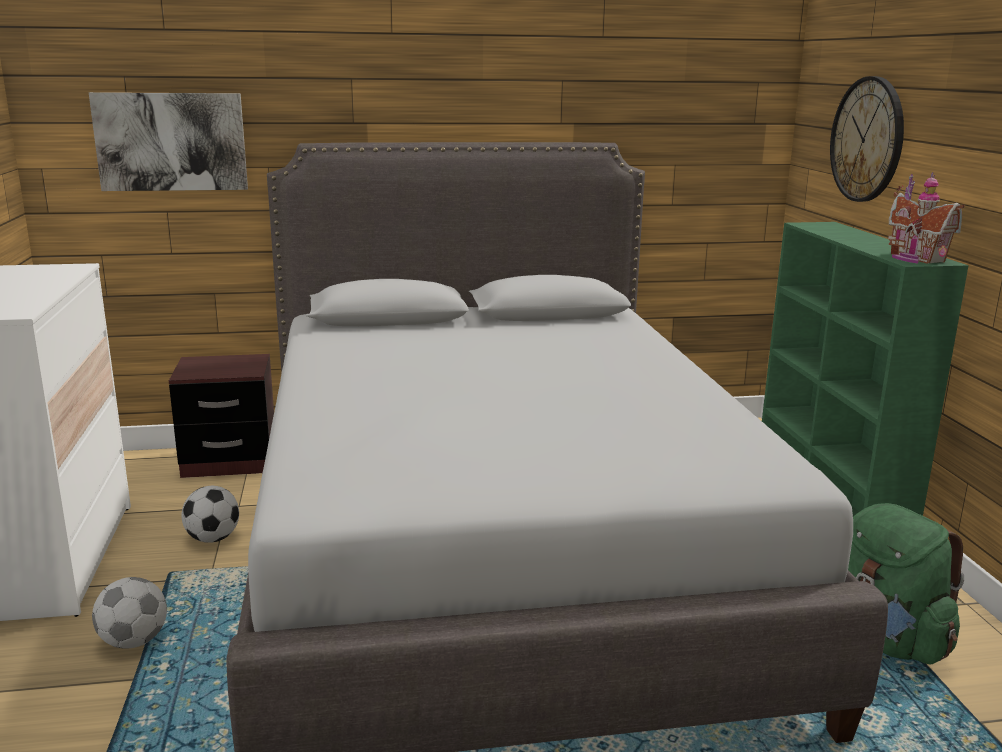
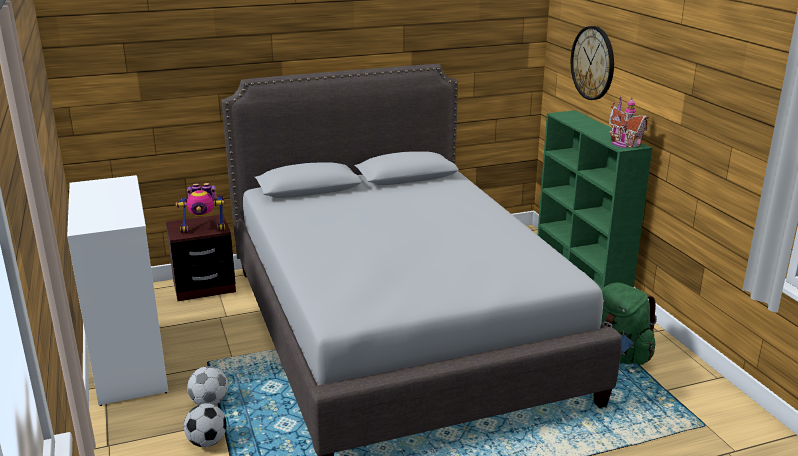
camera: 10 degrees left, 5 degrees up
(171, 141) = (155, 83): picture -> none
(213, 538) = (222, 338): football -> football (207, 442)
(228, 369) = (204, 229): none -> toy robot

